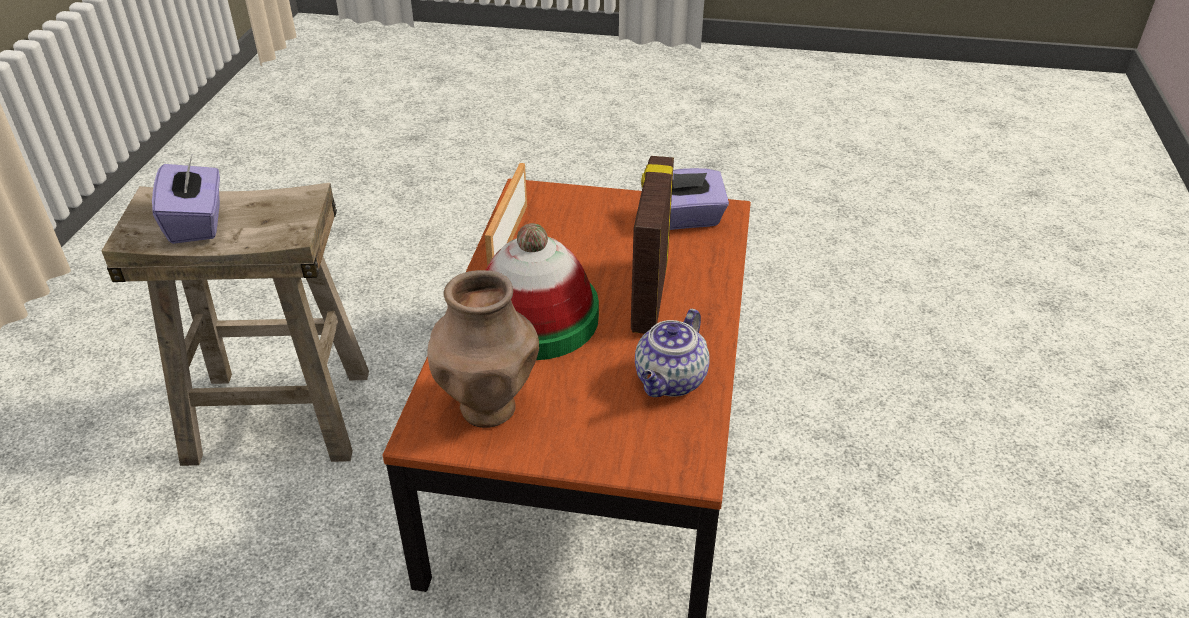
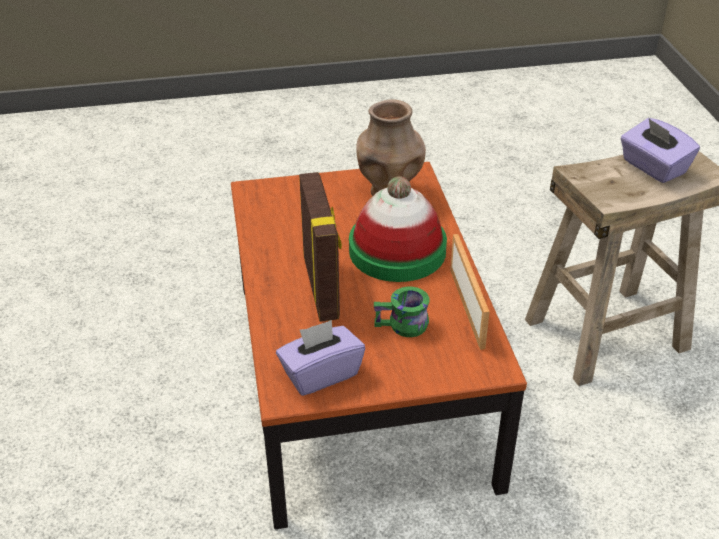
camera: 160 degrees right, 0 degrees up
(585, 239) = (402, 327): none -> green mug
(670, 382) = (281, 231): teapot -> none

